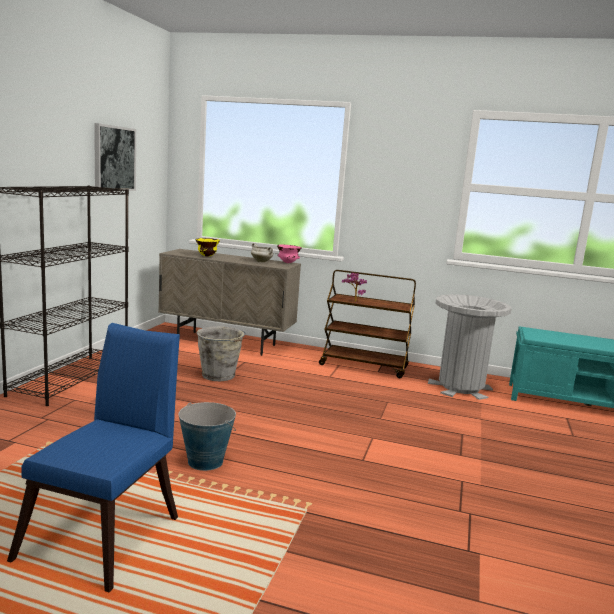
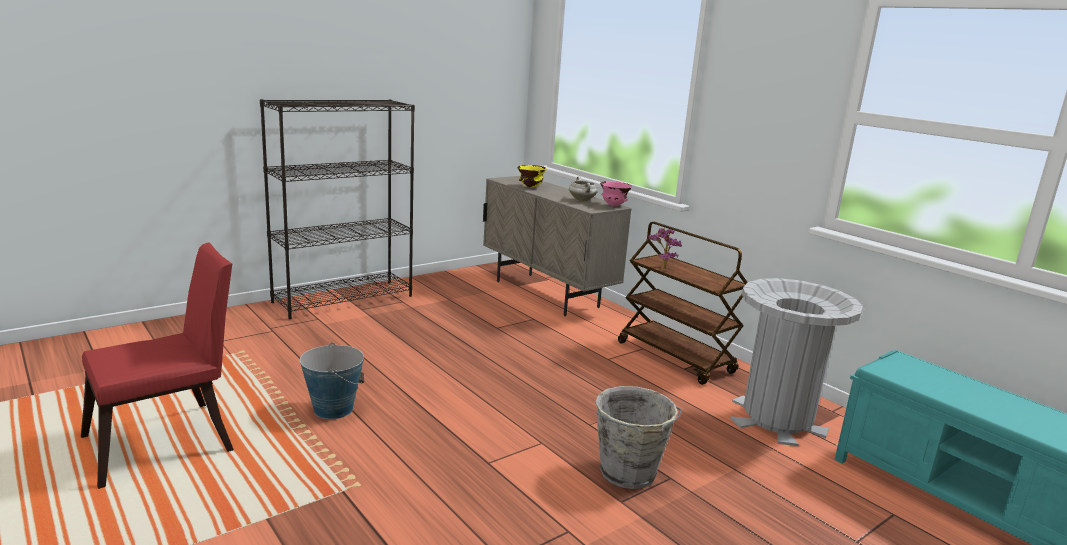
camera: 35 degrees right, 5 degrees up
(108, 532) = (169, 441): blue chair -> red chair
(114, 158) = (436, 69): picture -> none
(219, 376) = (482, 328): grey bucket -> grey bucket (628, 474)

